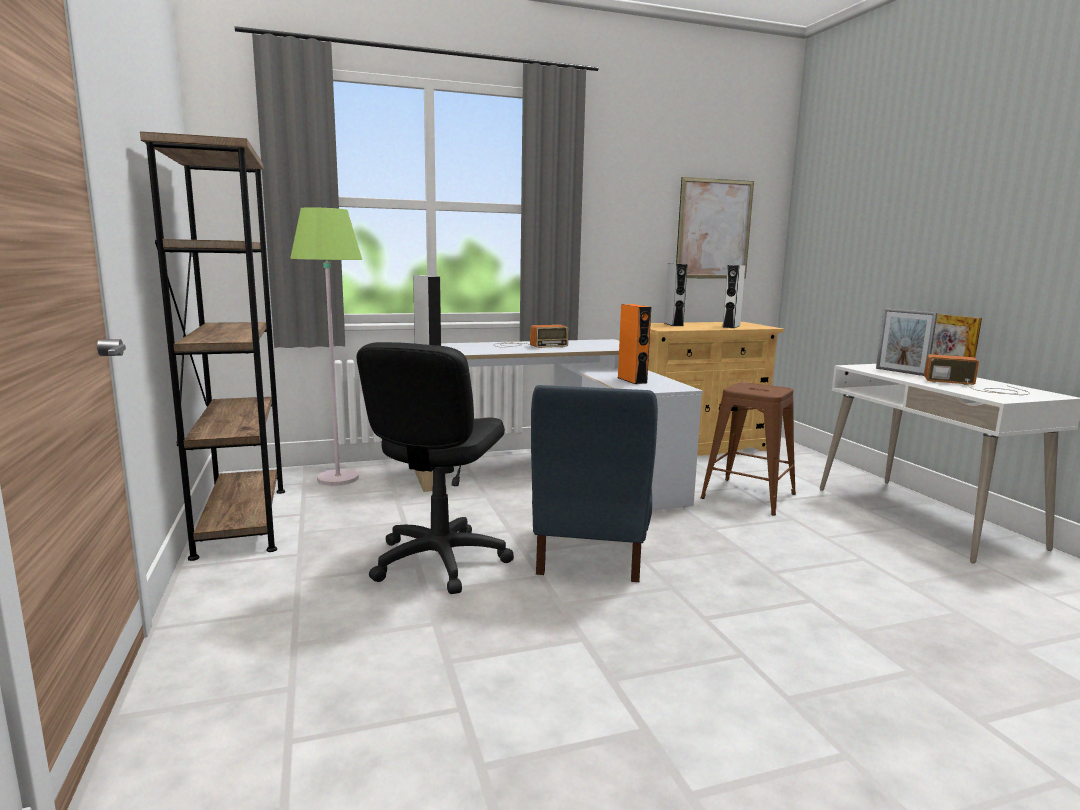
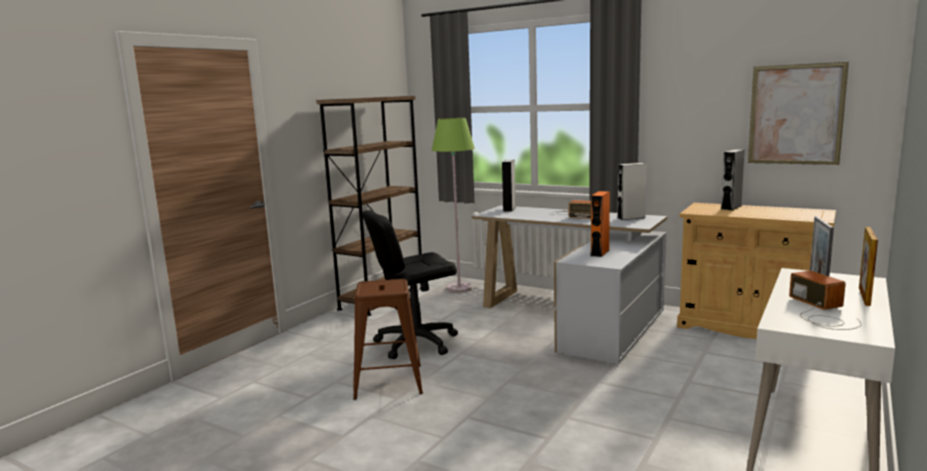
camera: 50 degrees right, 0 degrees up
(590, 553) = (489, 366): blue chair -> none
(731, 326) = (781, 215): white speaker -> white speaker (631, 217)
(748, 496) = (687, 374): brown stool -> brown stool (388, 381)

